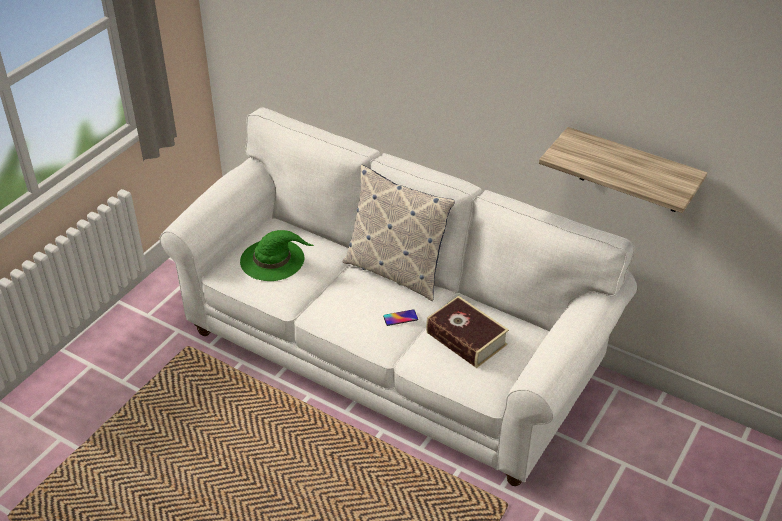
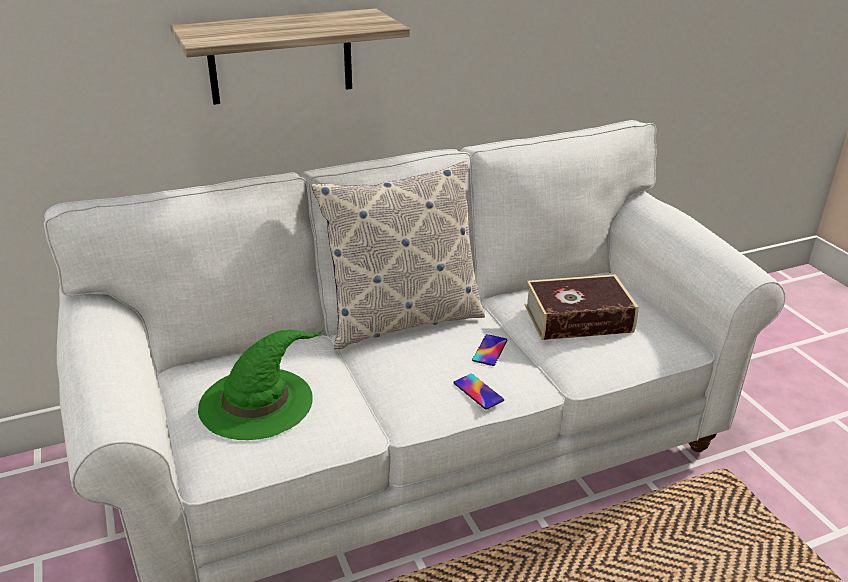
camera: 55 degrees left, 10 degrees down
(357, 330) = (478, 392): none -> phone
(631, 171) = (602, 45): shelf -> shelf (281, 56)

